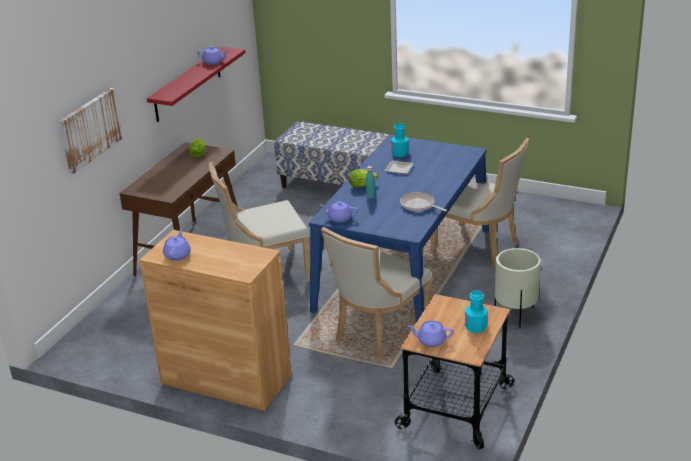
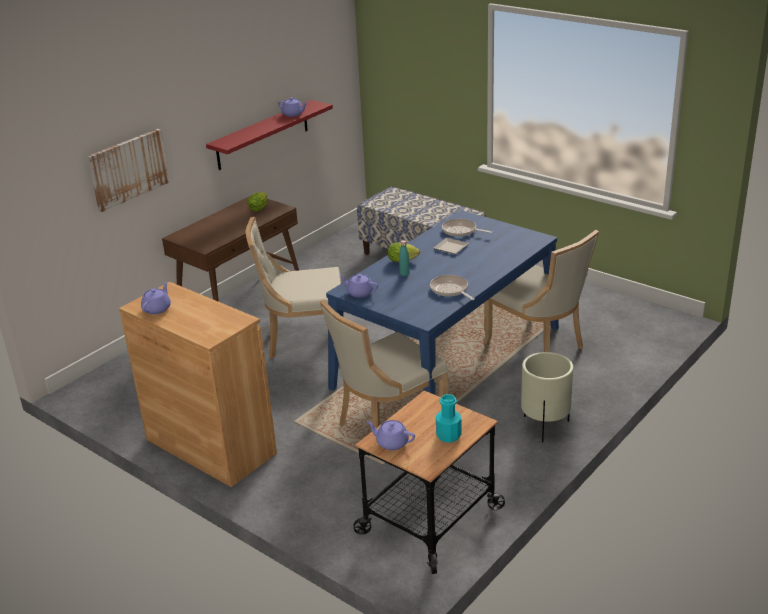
camera: 15 degrees right, 0 degrees up
(400, 153) = (461, 231): turquoise bottle -> frying pan

